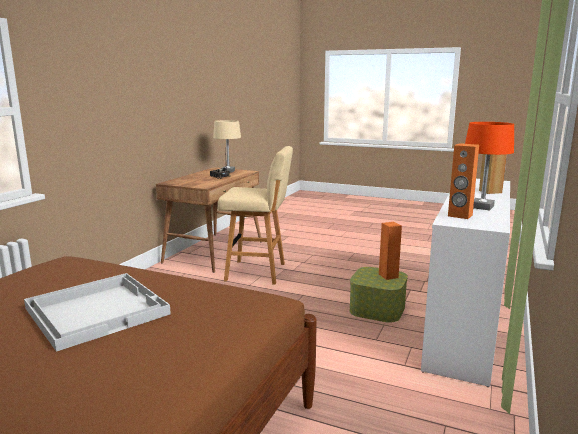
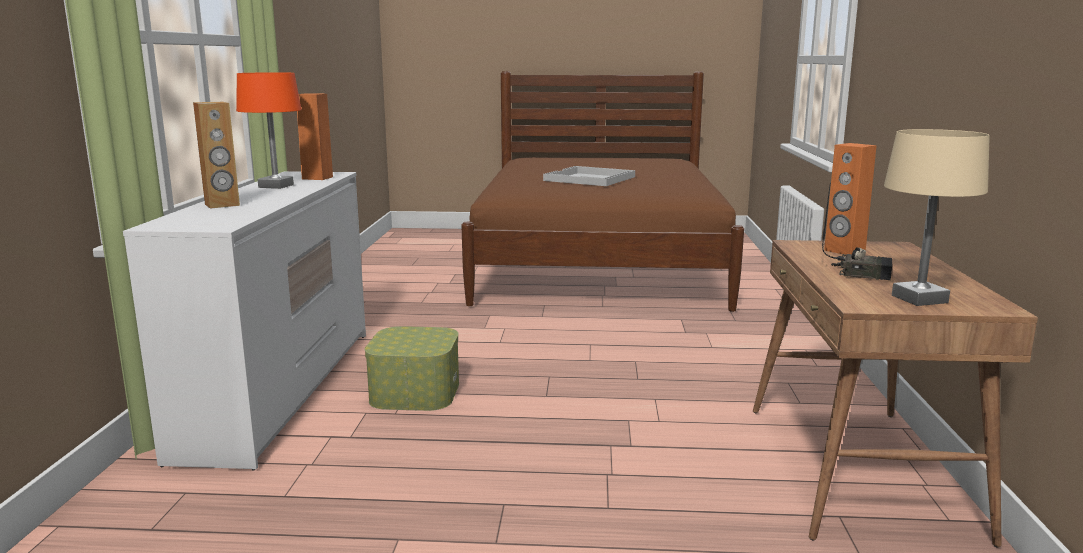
camera: 160 degrees right, 0 degrees up
(258, 272) = (674, 427): beige stool -> none
(388, 276) = (397, 344): orange speaker -> orange speaker (844, 251)

